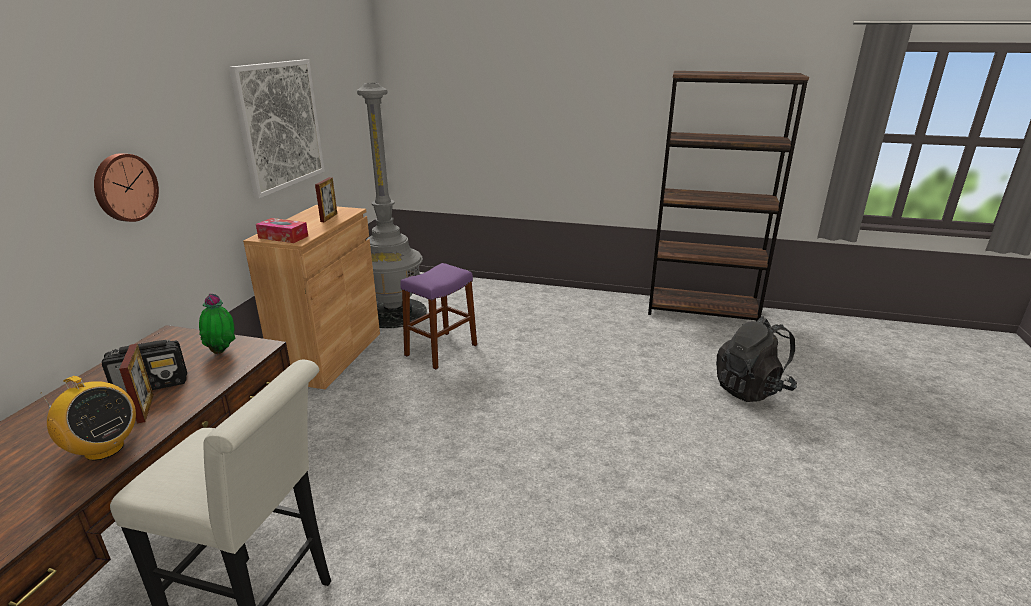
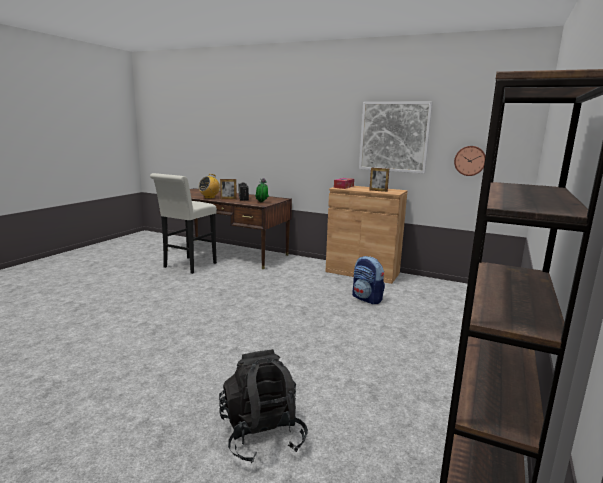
camera: 100 degrees right, 10 degrees down
(124, 187) = (294, 141): wall clock -> wall clock (470, 160)
(394, 313) = (425, 288): grey floor lamp -> none
(441, 350) = (367, 299): purple stool -> backpack

